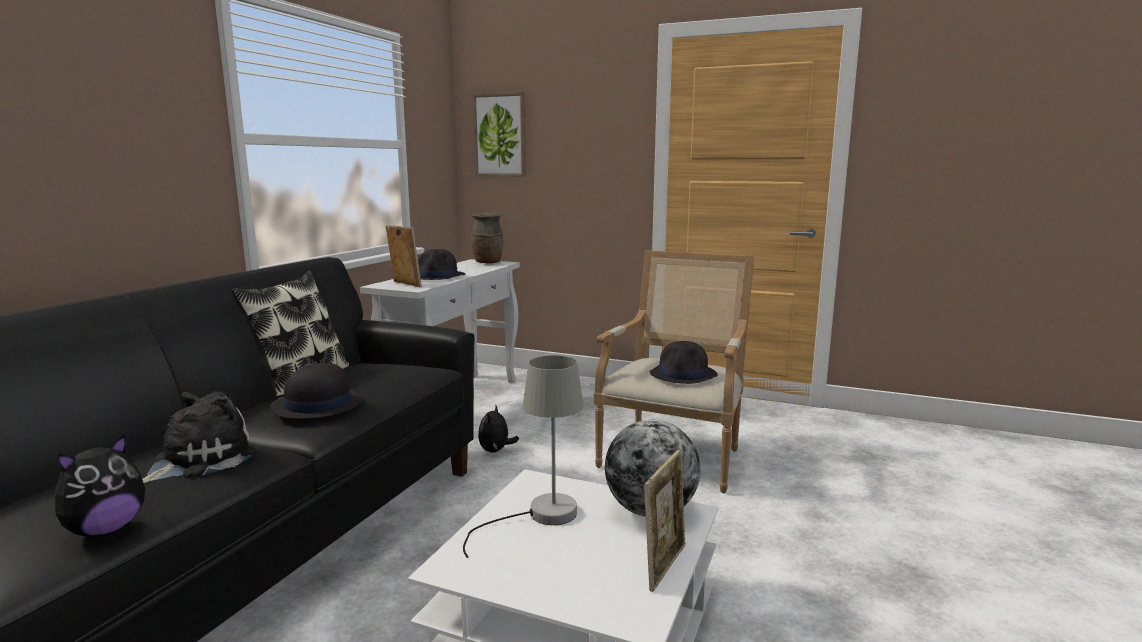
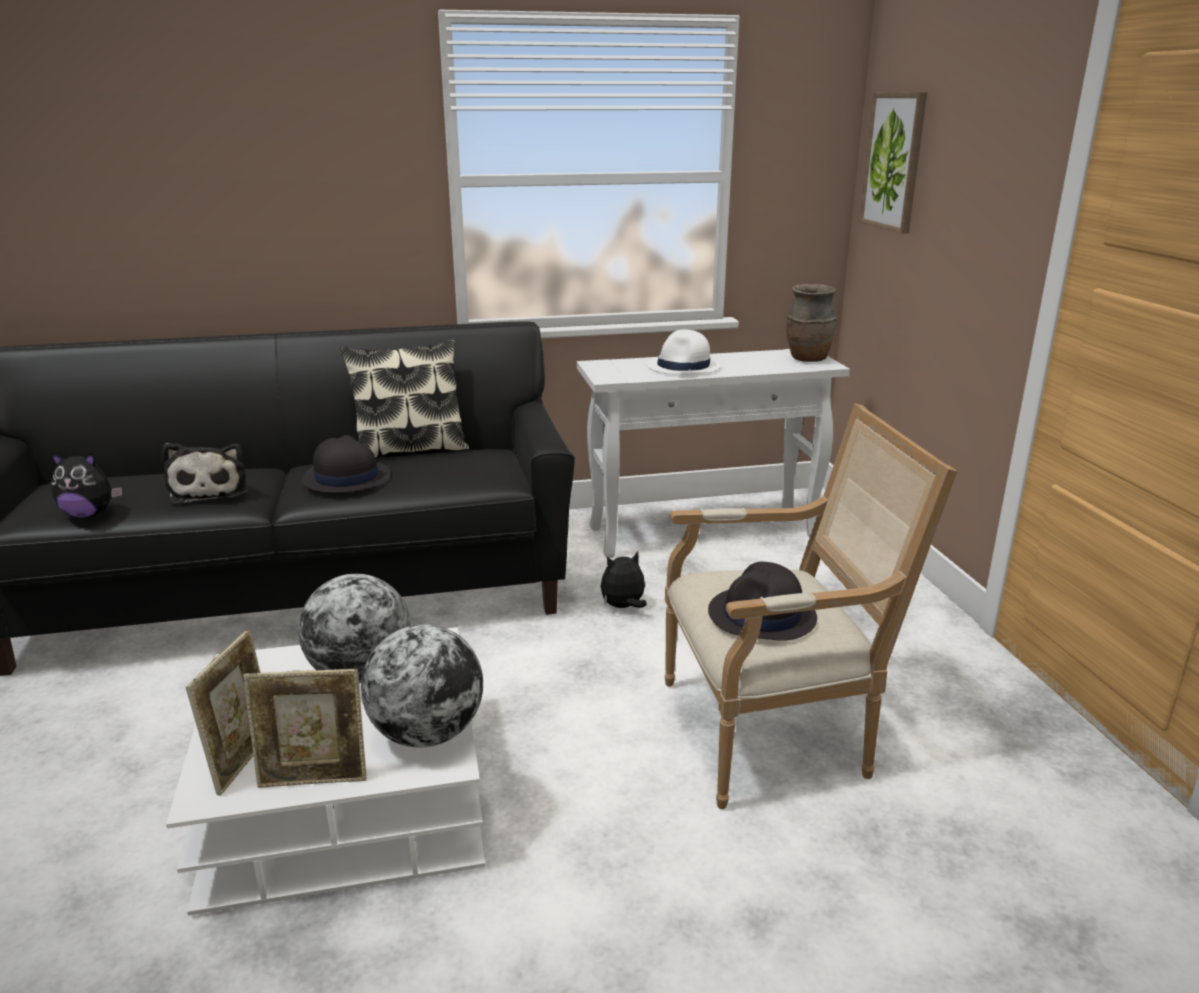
camera: 55 degrees right, 10 degrees up
(199, 460) = (210, 490): plush toy -> plush toy turned 75 degrees clockwise
(405, 285) = (616, 370): picture frame -> picture frame (243, 760)
(438, 276) = (683, 367): black hat -> white hat
(540, 517) = (361, 674): grey table lamp -> globe

